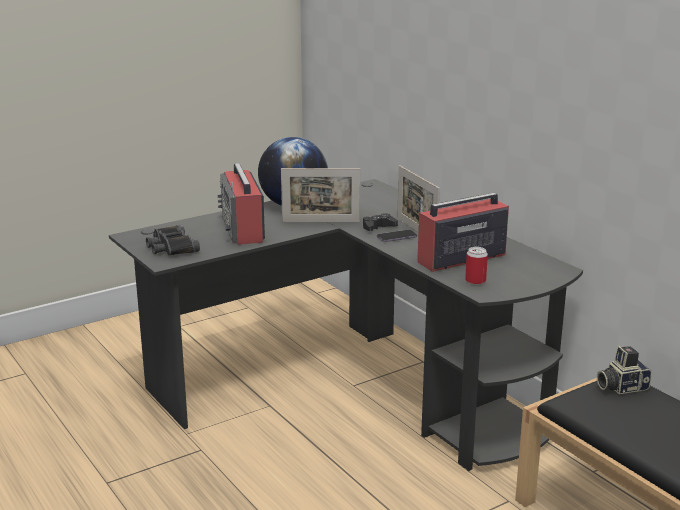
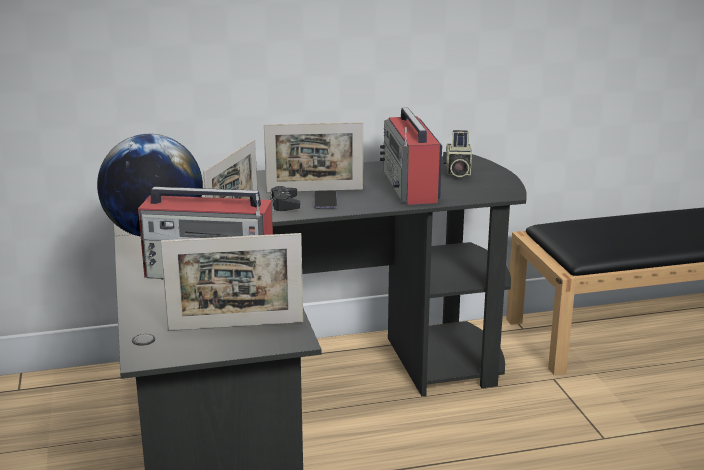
camera: 70 degrees left, 0 degrees up
(171, 247) = (236, 326): black binoculars -> picture frame
(475, 281) = (474, 191): can -> none
(621, 387) = (564, 229): camera -> camera (457, 172)

